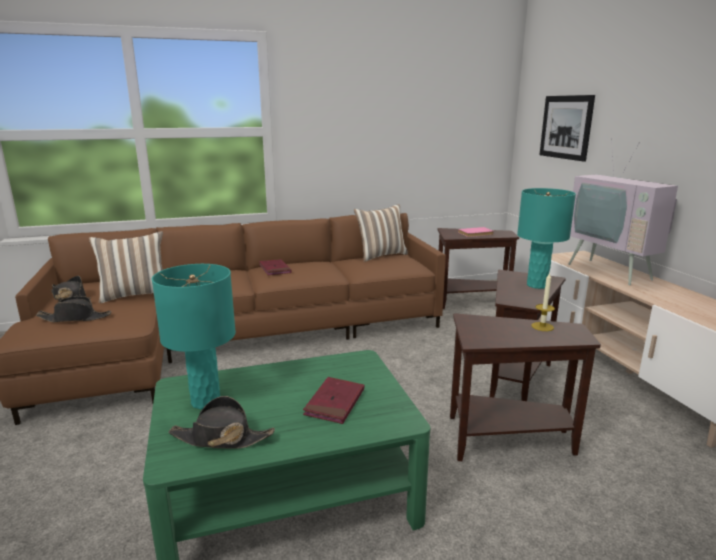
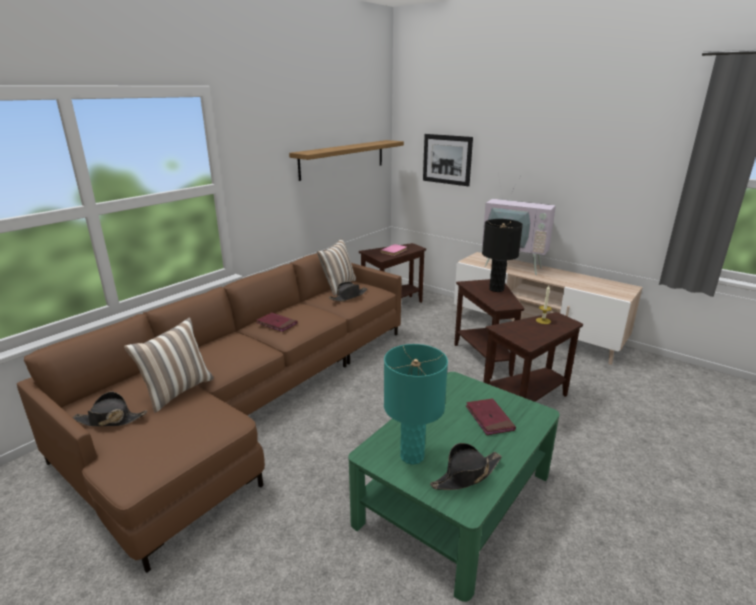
camera: 35 degrees left, 5 degrees up
(75, 318) = (161, 437): black hat -> black hat (348, 296)
(435, 121) = (343, 159): none -> shelf
(537, 285) = (496, 289): turquoise table lamp -> black table lamp

